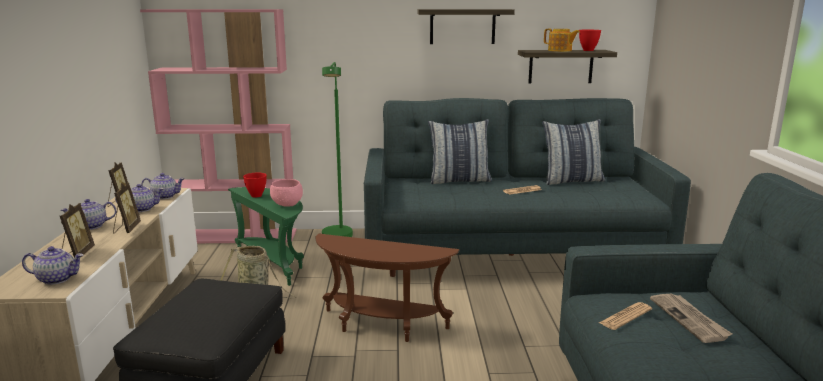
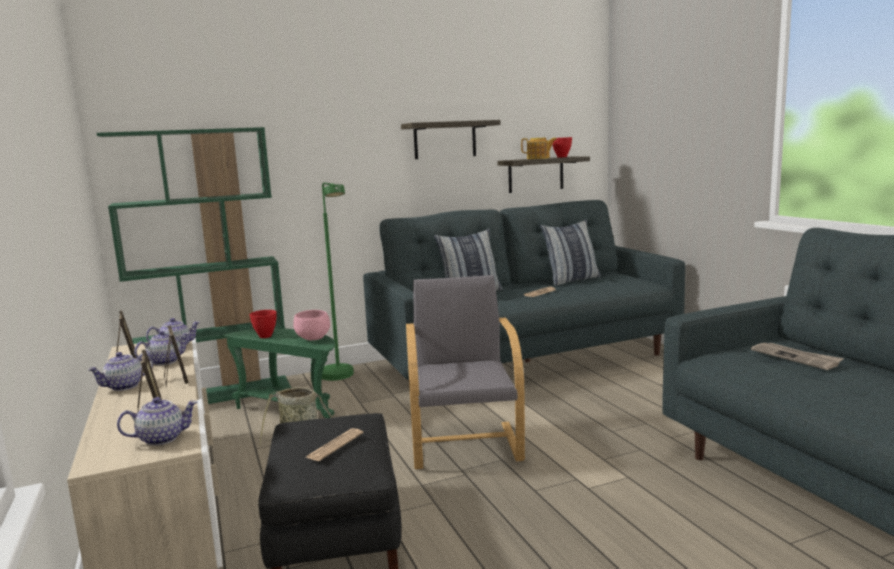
camera: 20 degrees left, 5 degrees down
(235, 236) = (218, 395): pink bookcase -> green bookcase
(381, 326) = (465, 444): brown side table -> grey armchair
(625, 316) = (749, 364): newspaper -> newspaper (335, 445)

